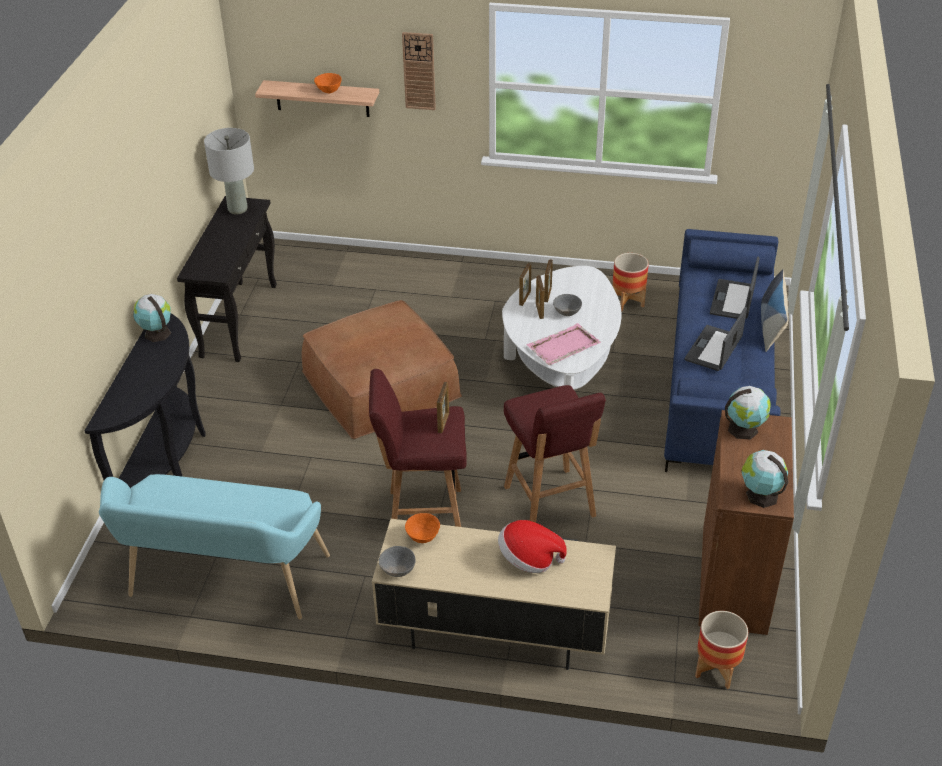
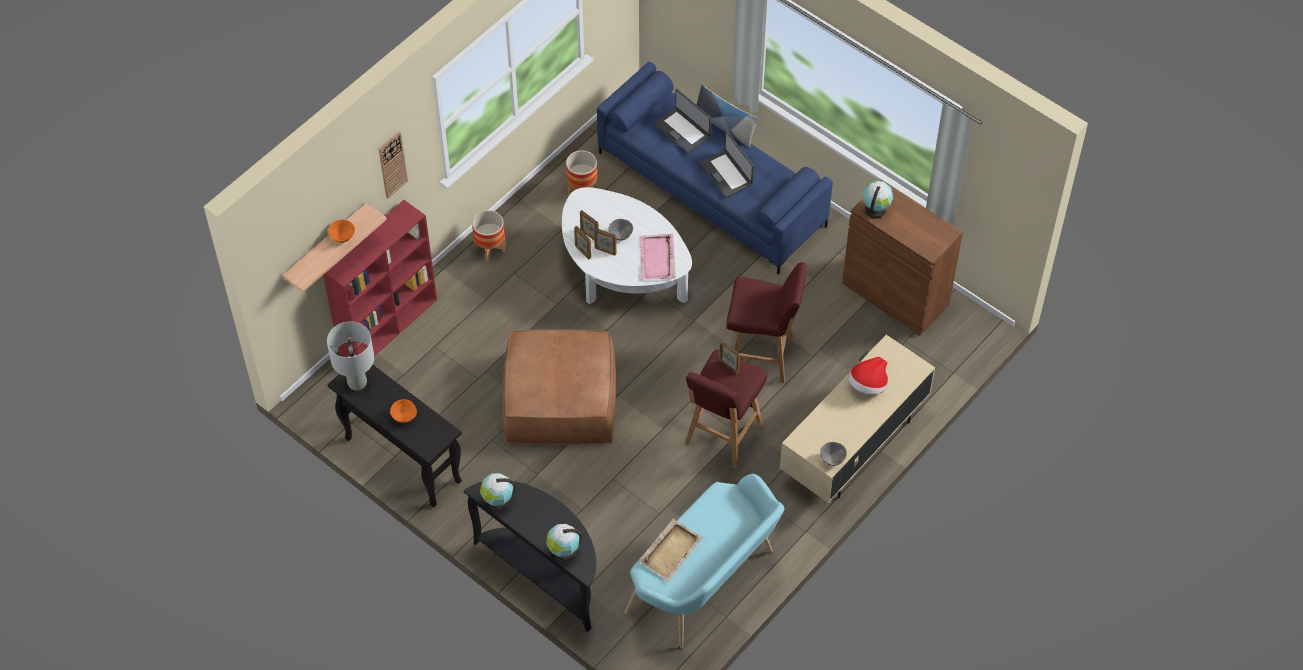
camera: 60 degrees left, 15 degrees up
(190, 492) = (671, 550): none -> beige tray
(376, 257) = (389, 325): none -> red bookcase
(423, 538) = (812, 432): orange bowl -> orange bowl (404, 417)
(716, 670) = (958, 346): planter -> planter (490, 249)
(760, 495) = (935, 236): globe -> globe (564, 551)

